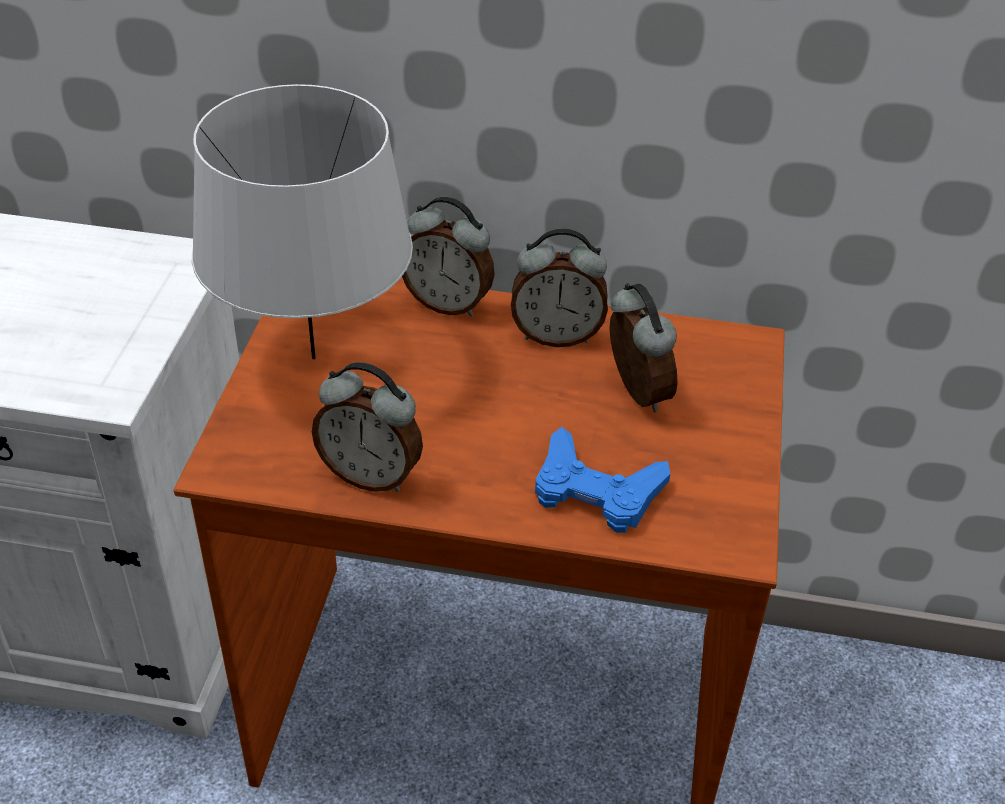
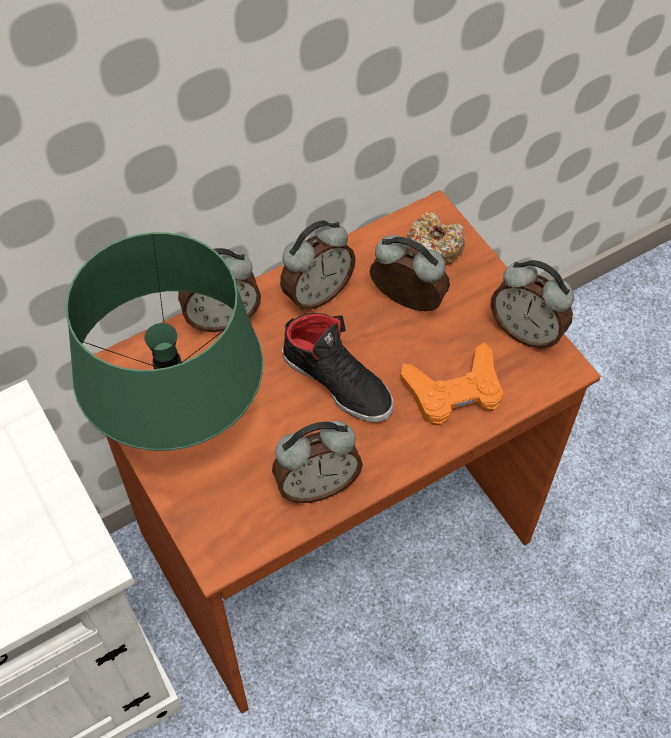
camera: 40 degrees left, 15 degrees up
(313, 358) = (182, 428): grey table lamp -> green table lamp
(492, 411) = (338, 381): none -> black shoe
(595, 491) = (454, 391): blue game controller -> orange game controller
(720, 367) = (434, 246): none -> donut
(736, 491) = (526, 331): none -> alarm clock

